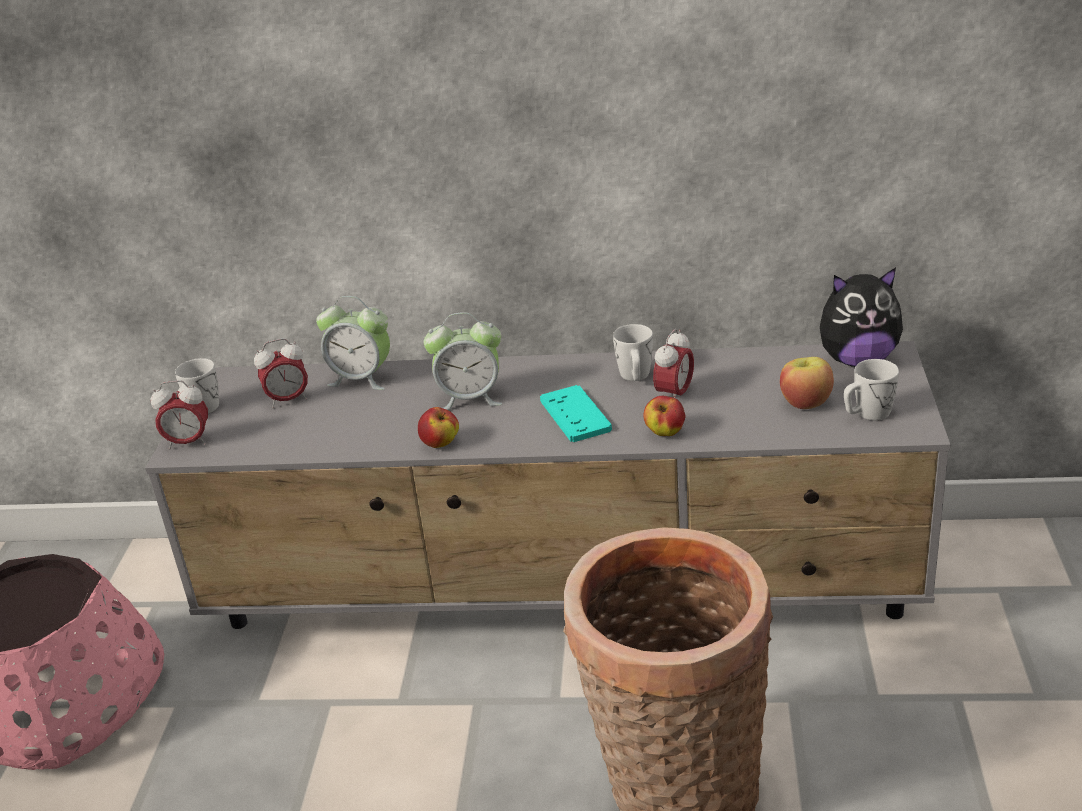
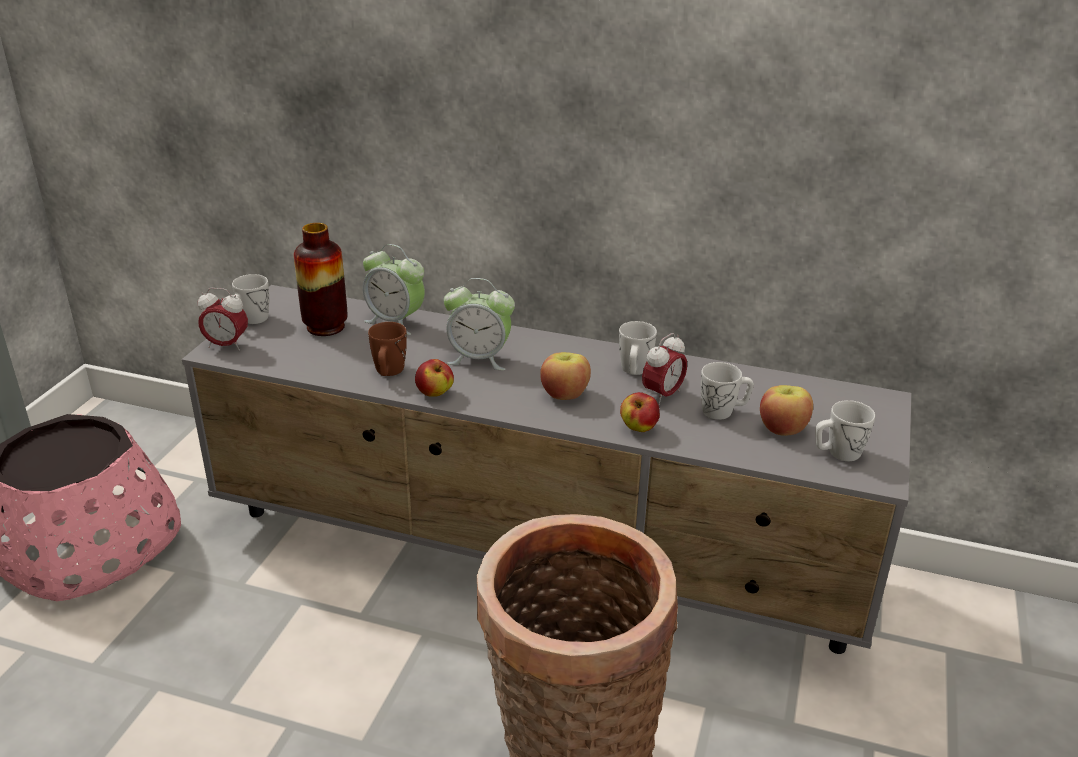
camera: 10 degrees right, 0 degrees up
(288, 400) = (325, 327): alarm clock -> vase
(380, 433) = (388, 372): none -> brown mug
(575, 415) = (564, 394): turquoise game controller -> apple
(741, 398) = (723, 411): none -> white mug
(857, 360) = (849, 399): plush toy -> none

